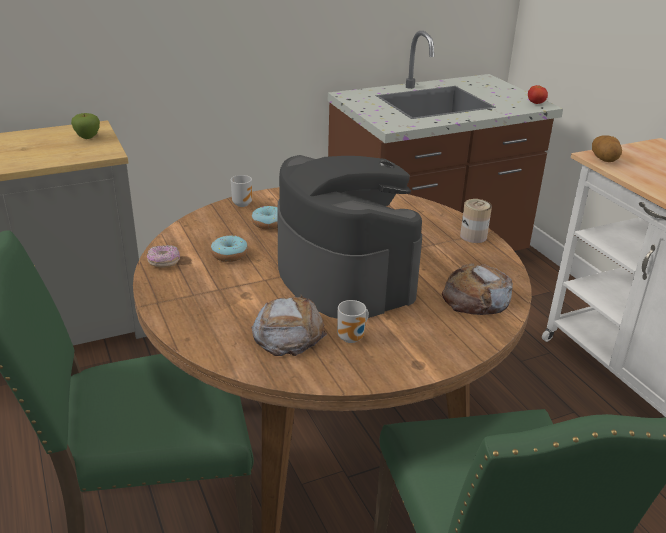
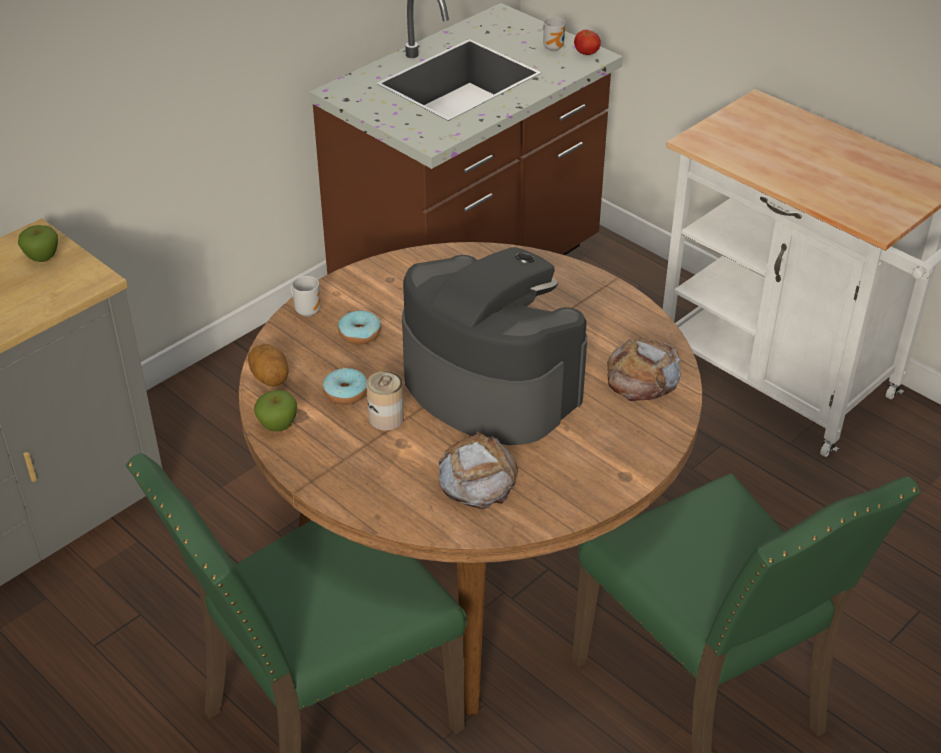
camera: 20 degrees left, 10 degrees up
(164, 263) = (278, 426): donut -> apple
(353, 338) = (546, 464): mug -> mug (555, 48)
(473, 236) = (600, 291): can -> can (386, 418)
(604, 160) = (707, 145): potato -> potato (270, 378)

